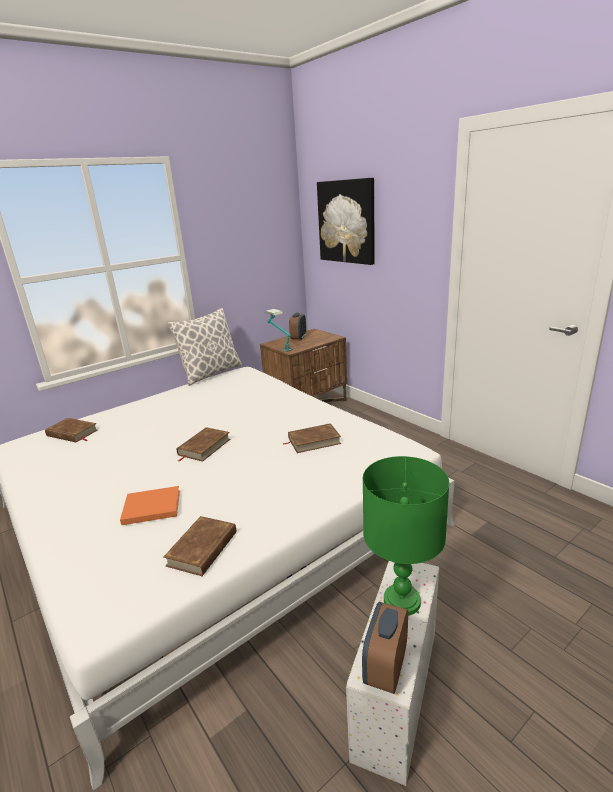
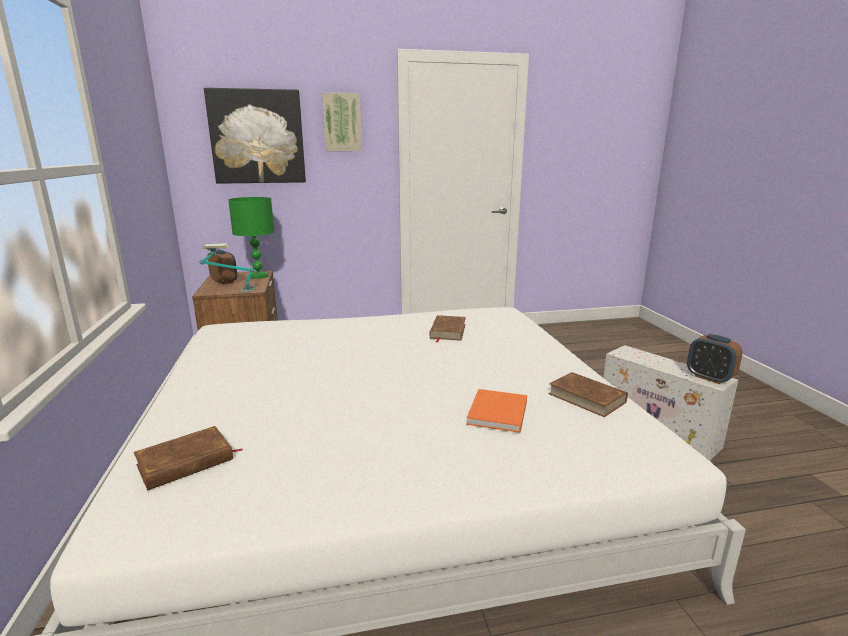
camera: 65 degrees left, 5 degrees down
(204, 447) = (397, 372): brown book -> none
(211, 374) = (184, 342): pillow -> none
(401, 600) = (652, 360): green table lamp -> green table lamp (258, 276)
(404, 207) = (342, 122): none -> picture

